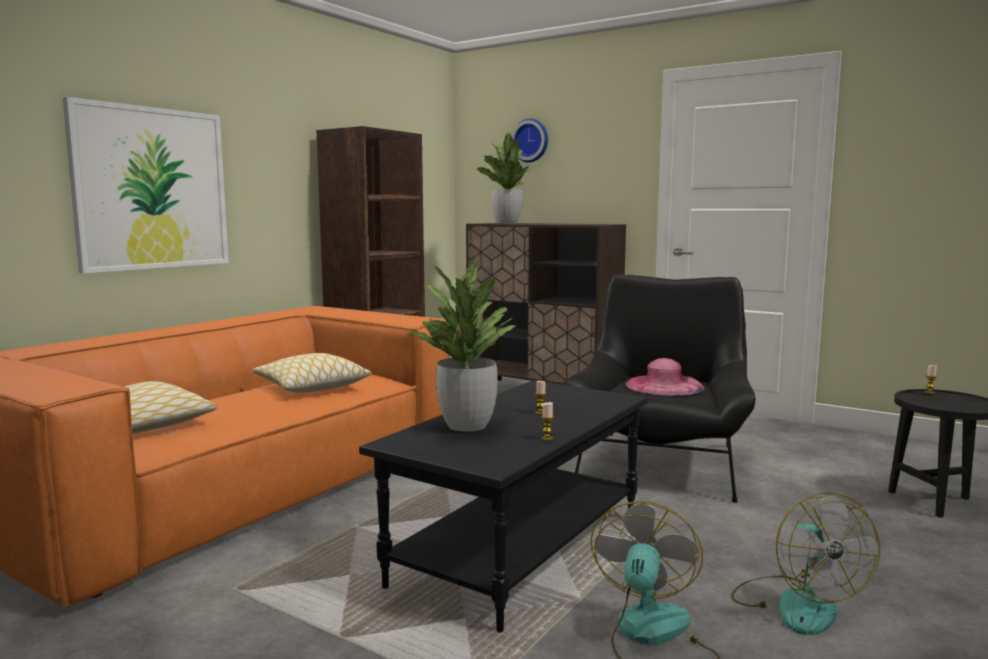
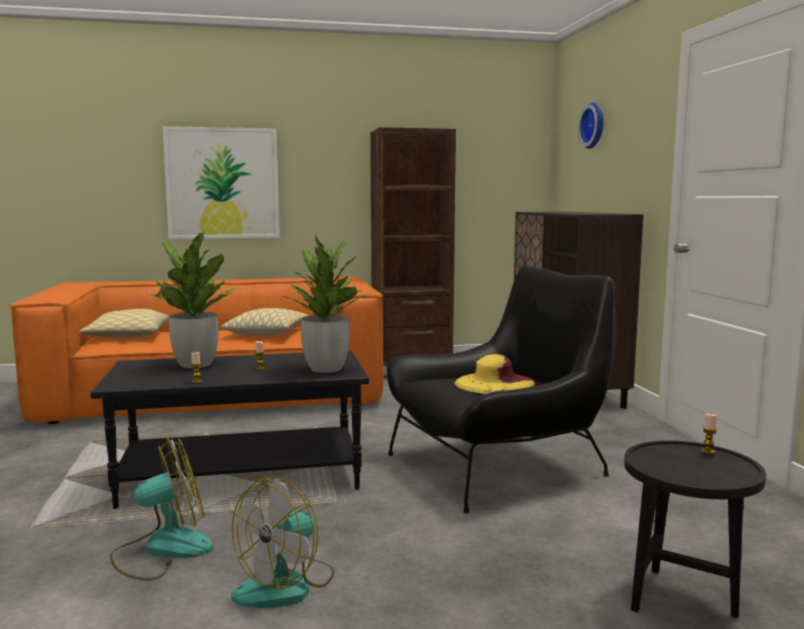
camera: 45 degrees right, 0 degrees up
(506, 223) = (550, 211): potted plant -> potted plant (326, 369)
(664, 385) = (494, 383): pink hat -> yellow hat

